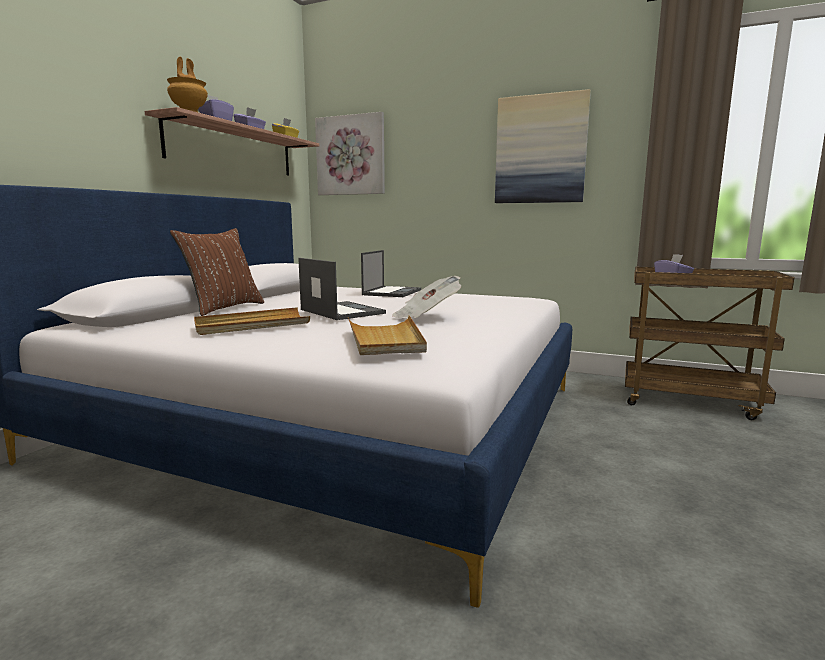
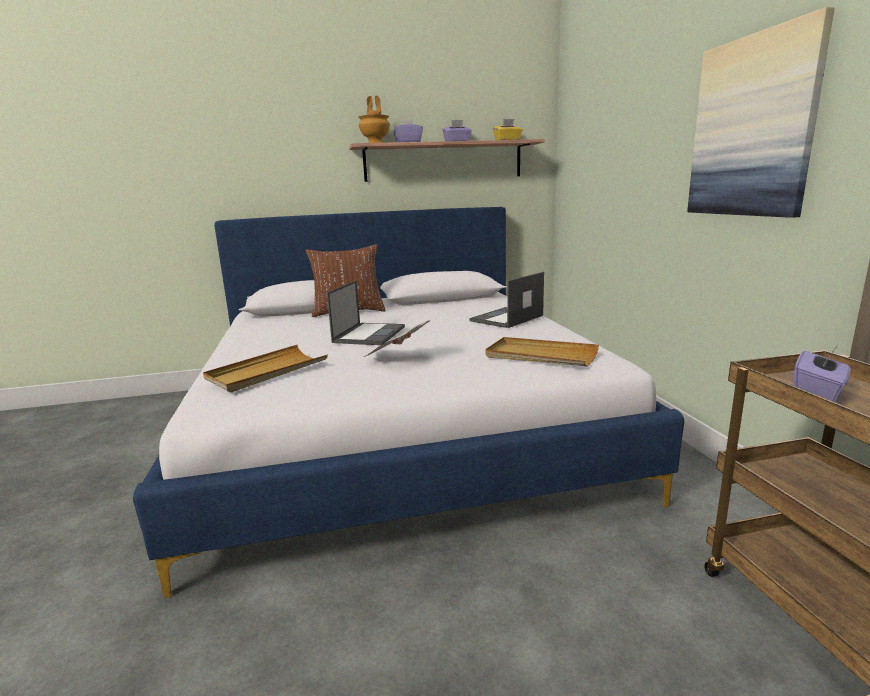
camera: 55 degrees right, 5 degrees up
(251, 325) = (291, 333): beige tray -> beige tray (540, 356)
(351, 155) = (581, 148): picture -> none
(392, 292) = (506, 318): laptop -> laptop turned 150 degrees clockwise

